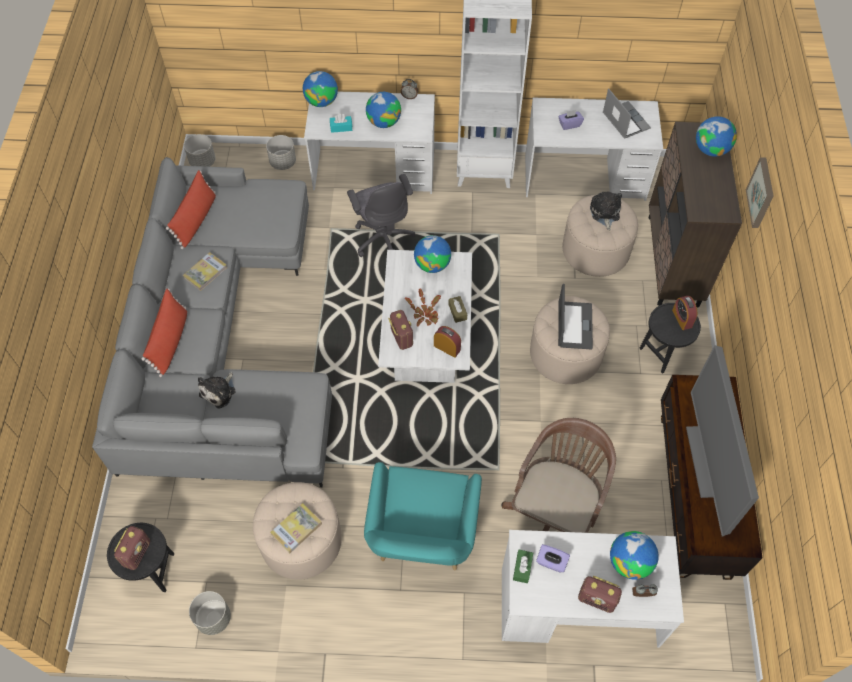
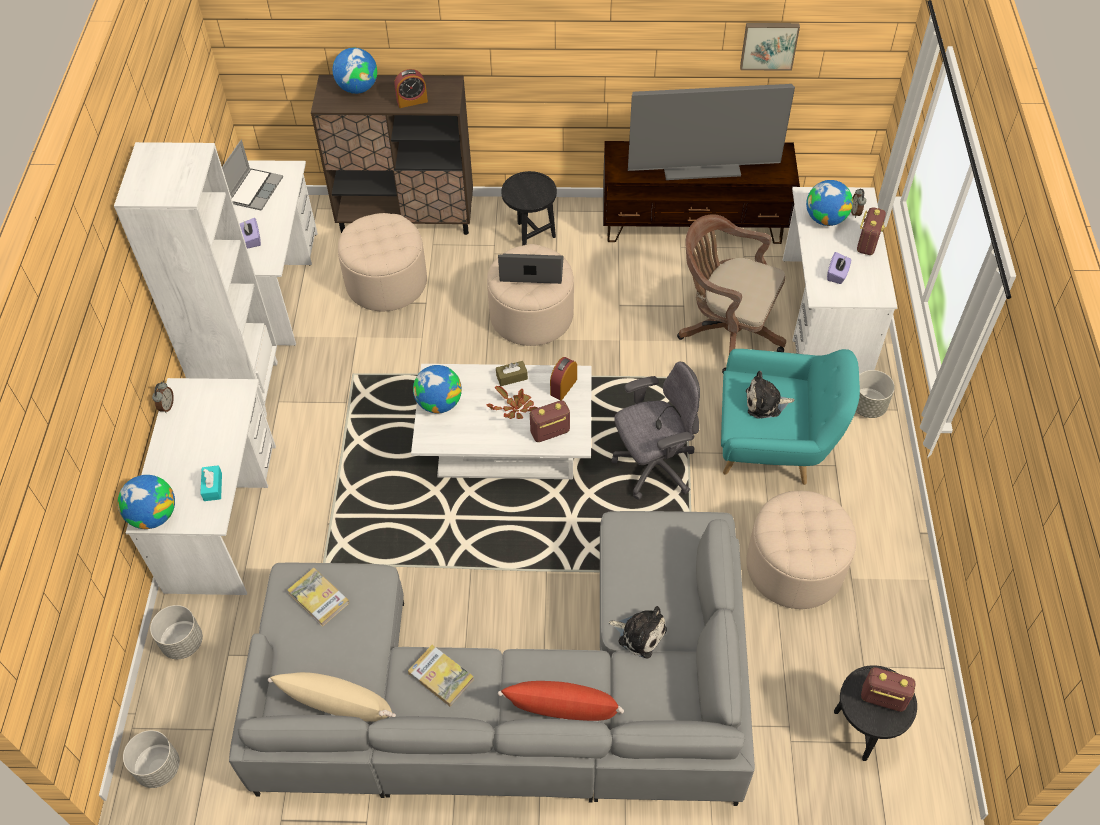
camera: 90 degrees left, 5 degrees down
(196, 219) = (337, 704): red pillow -> beige pillow
(213, 618) = (905, 652): grey planter -> grey planter (868, 406)
(296, 529) = (819, 525): book -> book (318, 598)
(383, 238) = (347, 500): grey office chair -> grey office chair (653, 467)
(384, 122) = (212, 435): globe -> none
(522, 568) = (848, 296): green tissue box -> none
(604, 213) = (371, 237): plush toy -> plush toy (765, 403)
(624, 121) = (254, 190): laptop -> laptop turned 135 degrees clockwise
(682, 318) = (522, 184): alarm clock -> alarm clock (412, 101)
(762, 193) = (463, 27): picture -> picture (769, 45)

